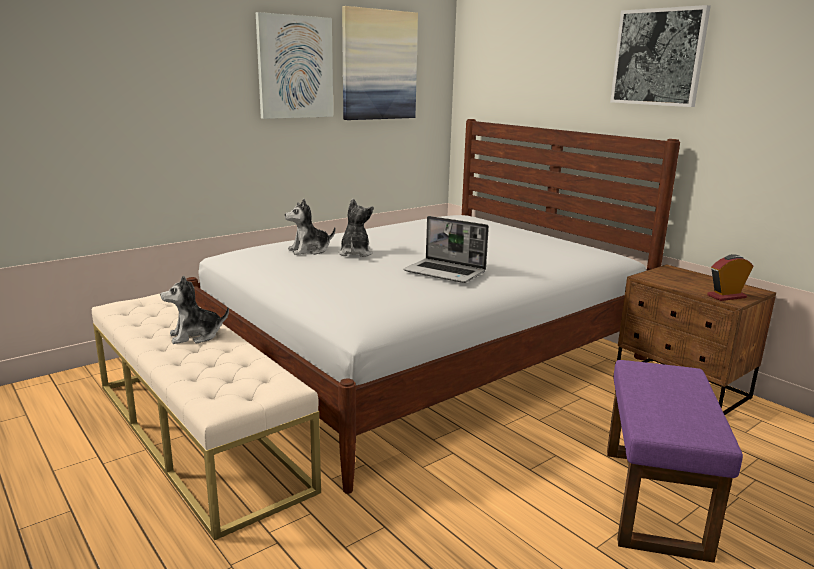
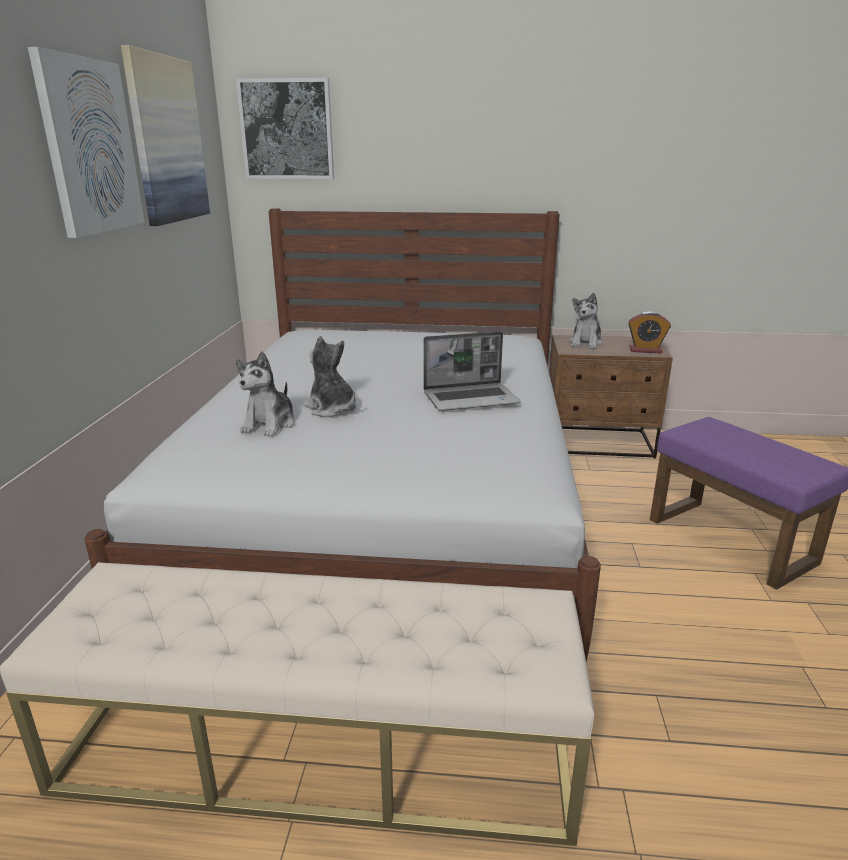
camera: 45 degrees left, 5 degrees up
(195, 336) = (300, 608): plush toy -> plush toy (586, 343)
(658, 57) = (520, 127): picture -> picture (287, 129)
(726, 296) = (645, 350): alarm clock -> alarm clock turned 105 degrees counterclockwise

